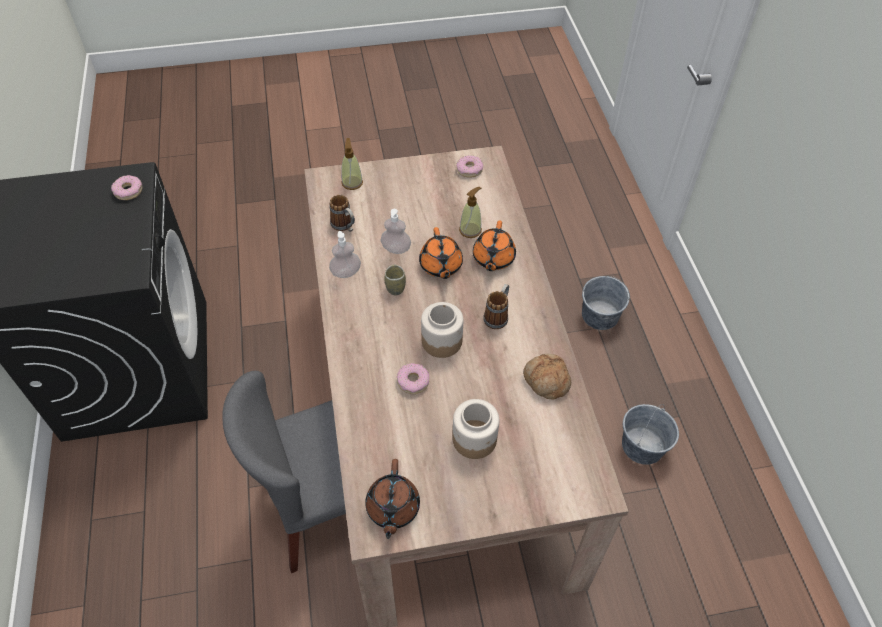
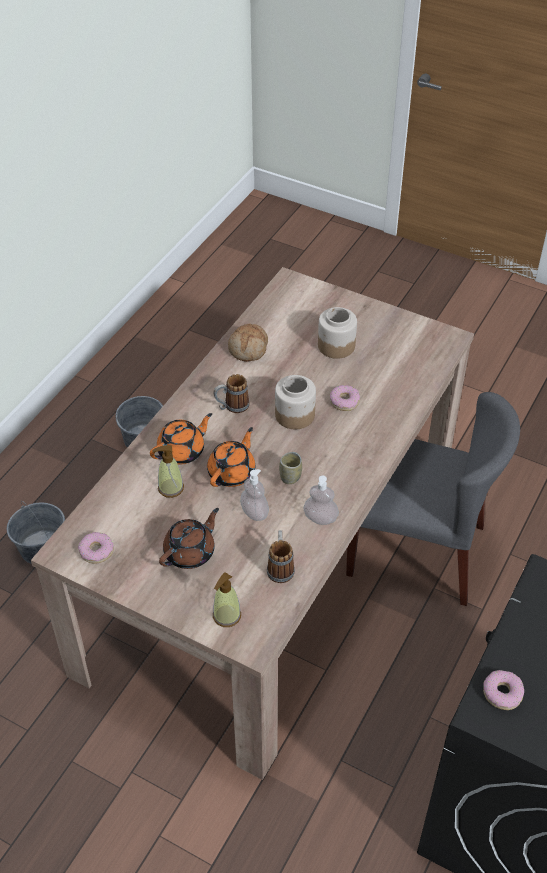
camera: 140 degrees left, 5 degrees down
(392, 508) = (426, 342): brown teapot -> brown teapot (190, 552)

